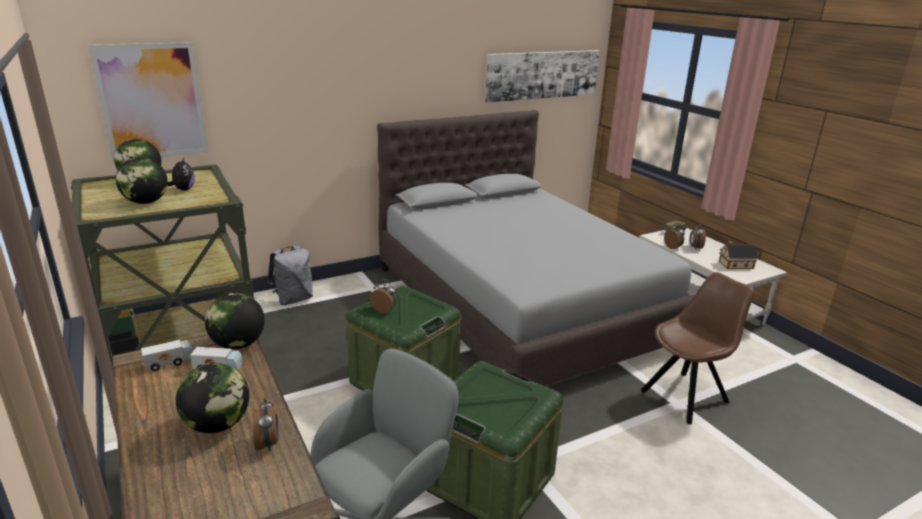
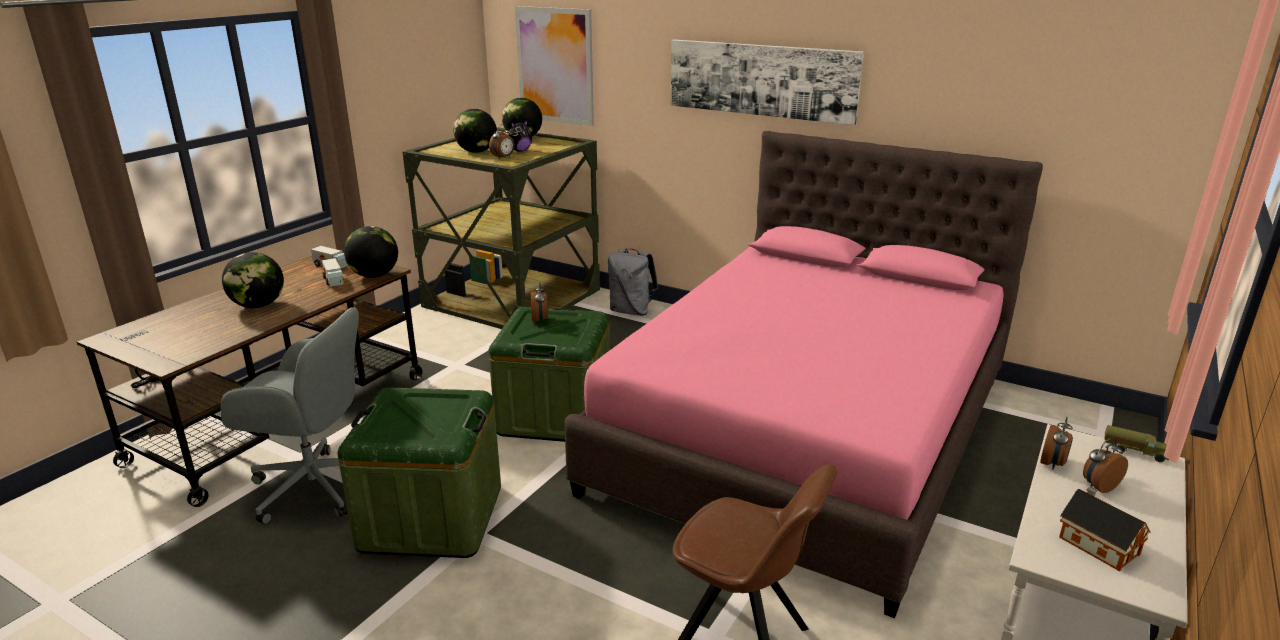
camera: 60 degrees right, 0 degrees up
(268, 444) = (242, 327): alarm clock -> alarm clock (503, 157)
(519, 304) = (807, 432): grey bed -> pink bed
(543, 75) = (1077, 104): picture -> picture (761, 80)

